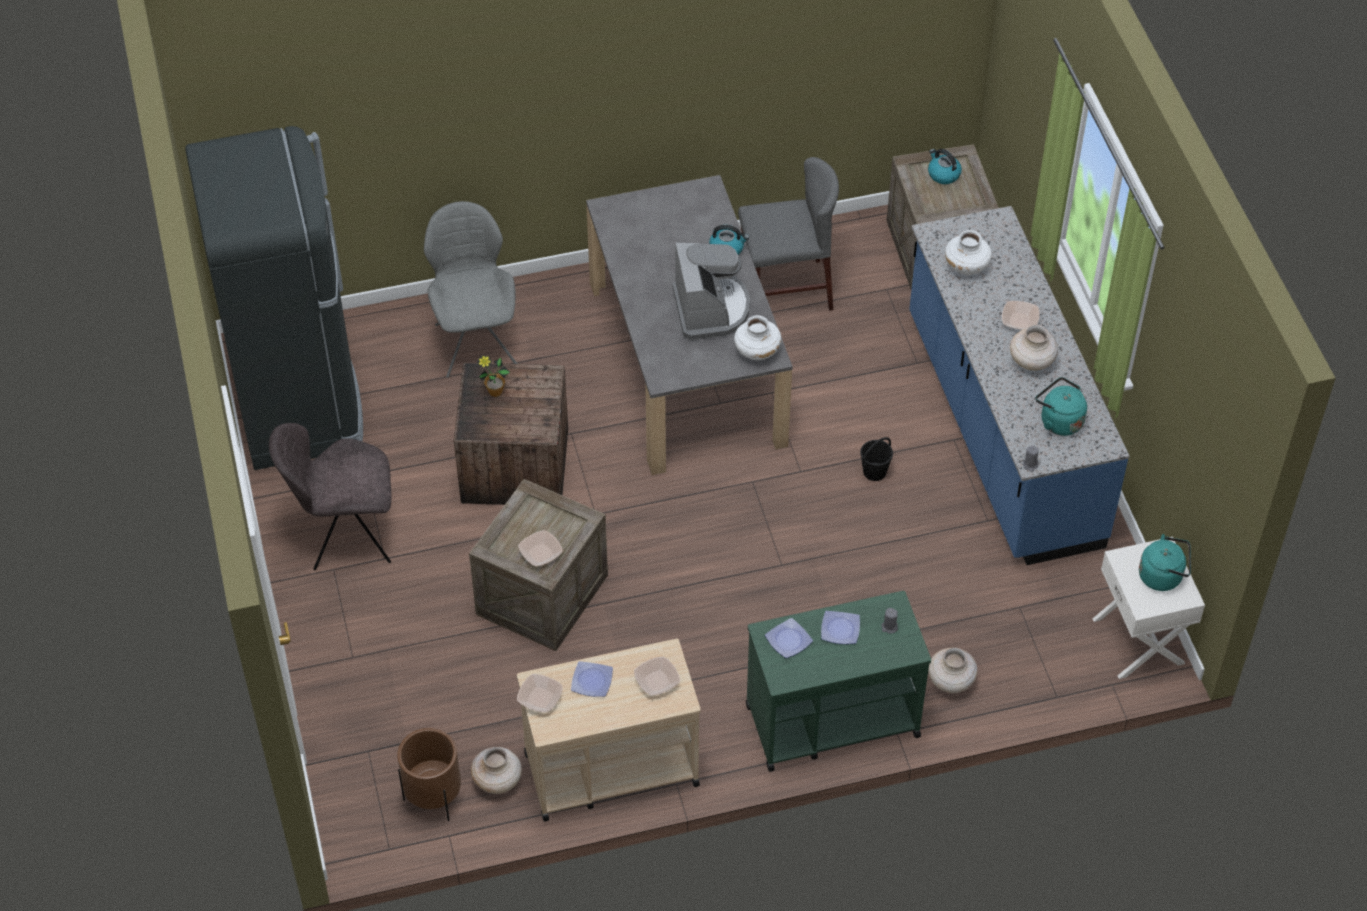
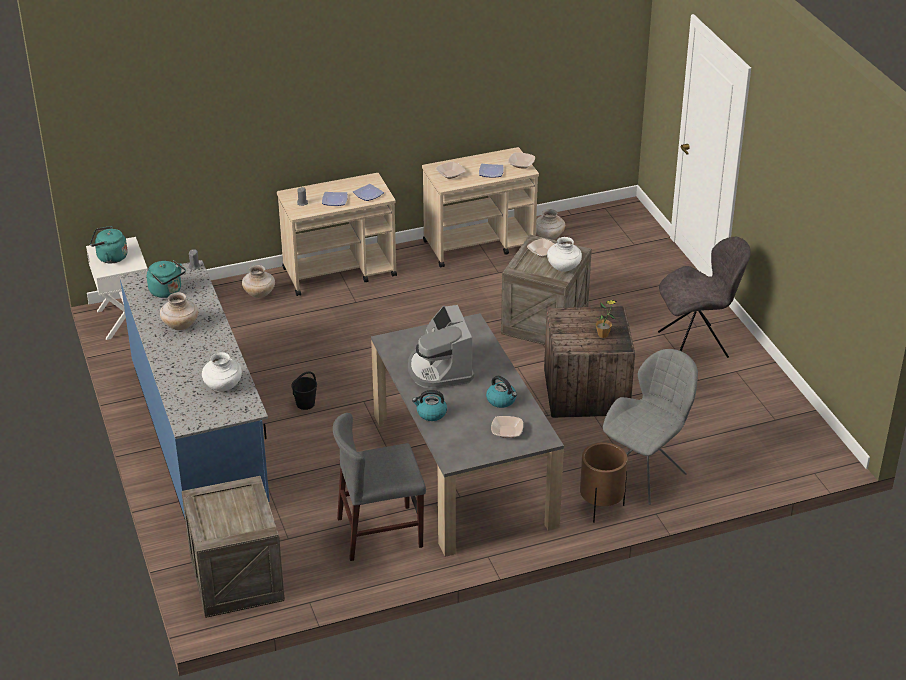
camera: 175 degrees right, 15 degrees down
(299, 404) = (772, 421): black fridge -> none
(433, 798) = (585, 228): brown planter -> brown planter (601, 507)
(475, 342) = (645, 474): grey chair -> grey chair turned 120 degrees counterclockwise
(757, 351) = (399, 343): white vase -> white vase (563, 267)
(831, 720) = (340, 272): green cart -> beige cart
(943, 174) = (230, 522): kettle -> kettle (501, 400)
(1019, 320) = (184, 351): bowl -> bowl (507, 432)

